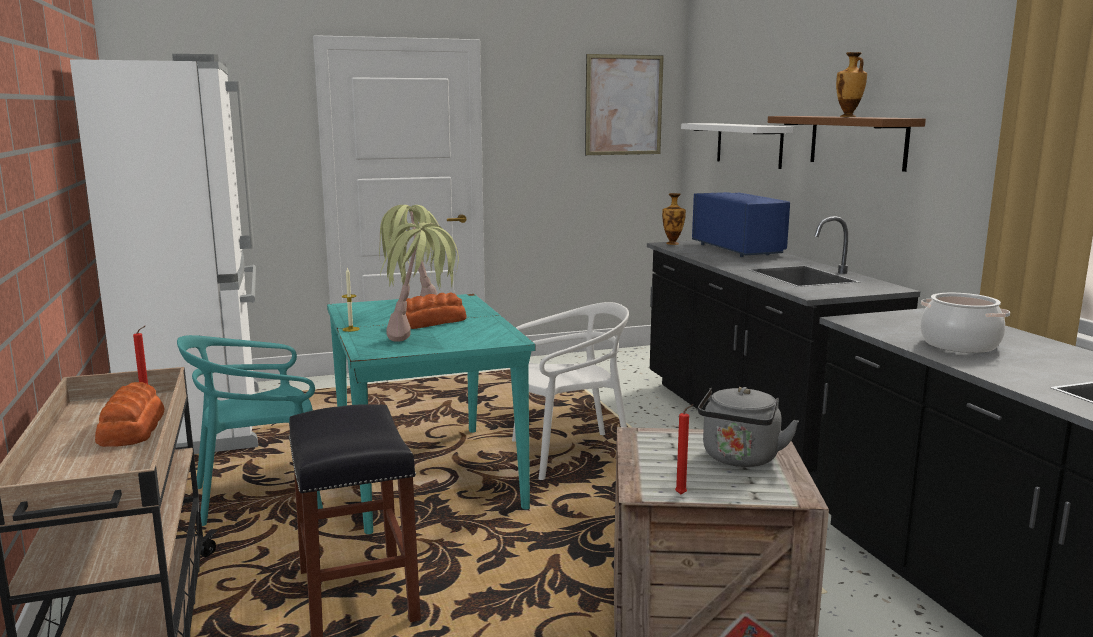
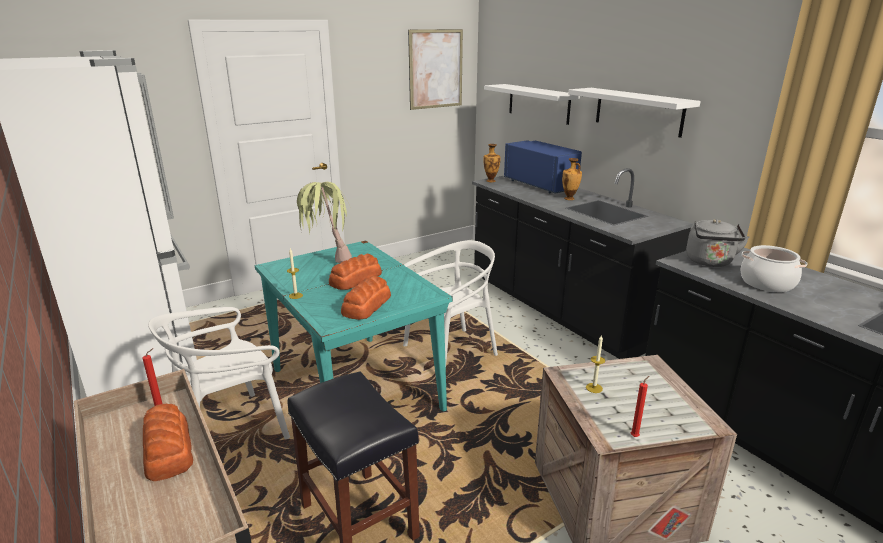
camera: 15 degrees left, 10 degrees up
(260, 496) = (231, 432): turquoise chair -> white chair
(423, 342) = (366, 305): potted plant -> bread
(667, 450) = (594, 388): none -> candle
(740, 459) = (648, 390): grey kettle -> grey kettle (710, 262)
(848, 116) = (636, 94): vase -> vase (569, 199)
(857, 141) = (638, 111): brown shelf -> white shelf

